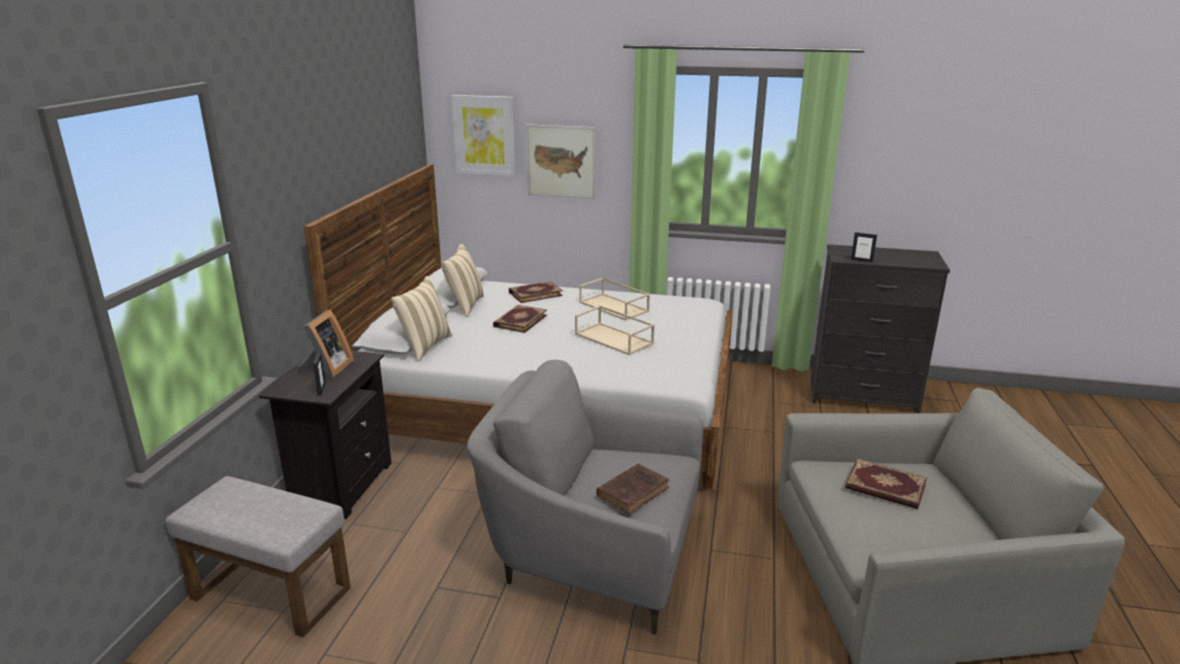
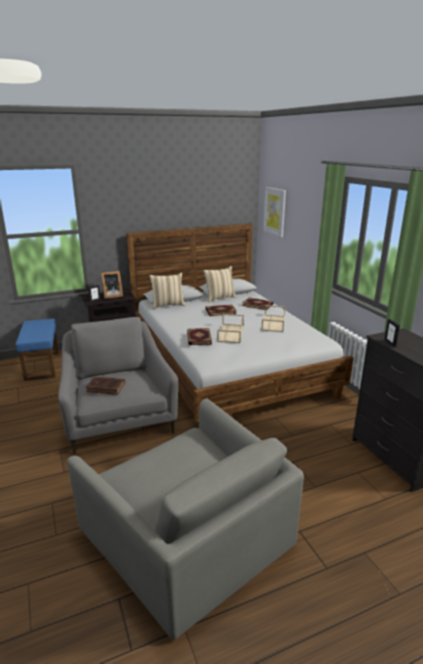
camera: 55 degrees right, 0 degrees up
(268, 594) = (42, 365): grey ottoman -> blue ottoman
(561, 161) = (299, 232): picture -> none
(885, 487) = (186, 460): book -> book (198, 338)

